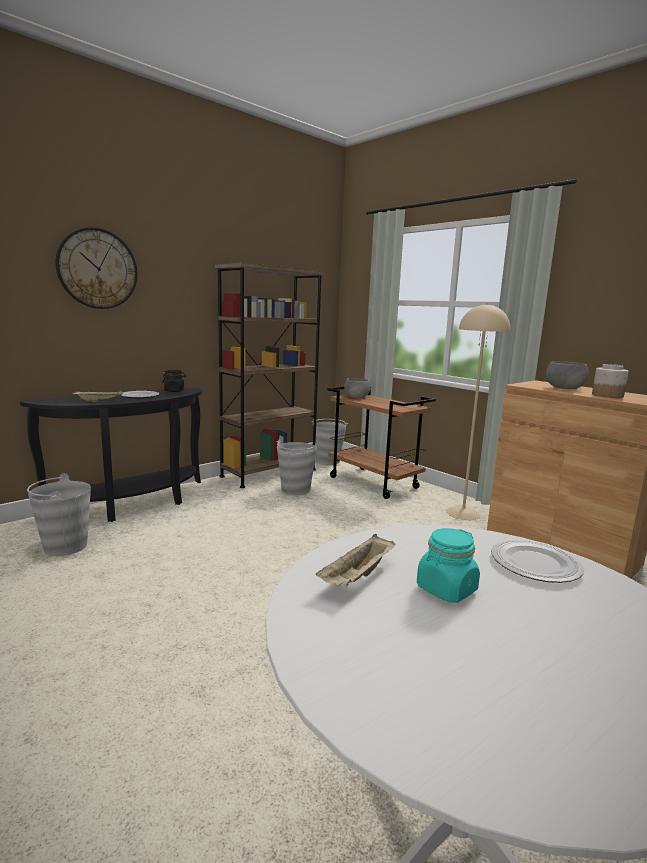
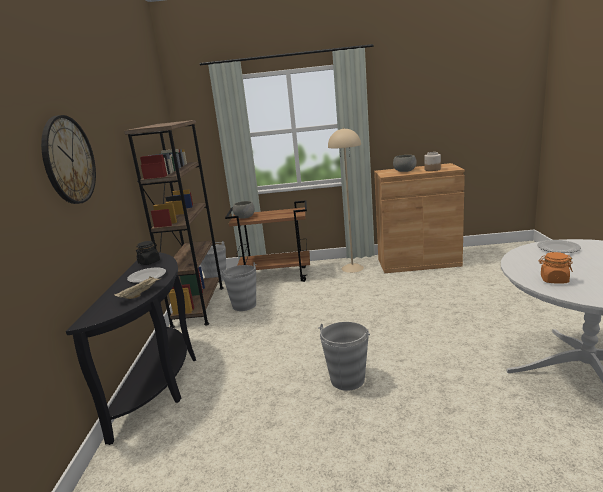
camera: 45 degrees left, 5 degrees up
(65, 546) = (195, 436): grey bucket -> grey bucket (347, 380)
(358, 577) = (554, 280): beige tray -> orange jar
(446, 589) = (573, 268): turquoise jar -> none

